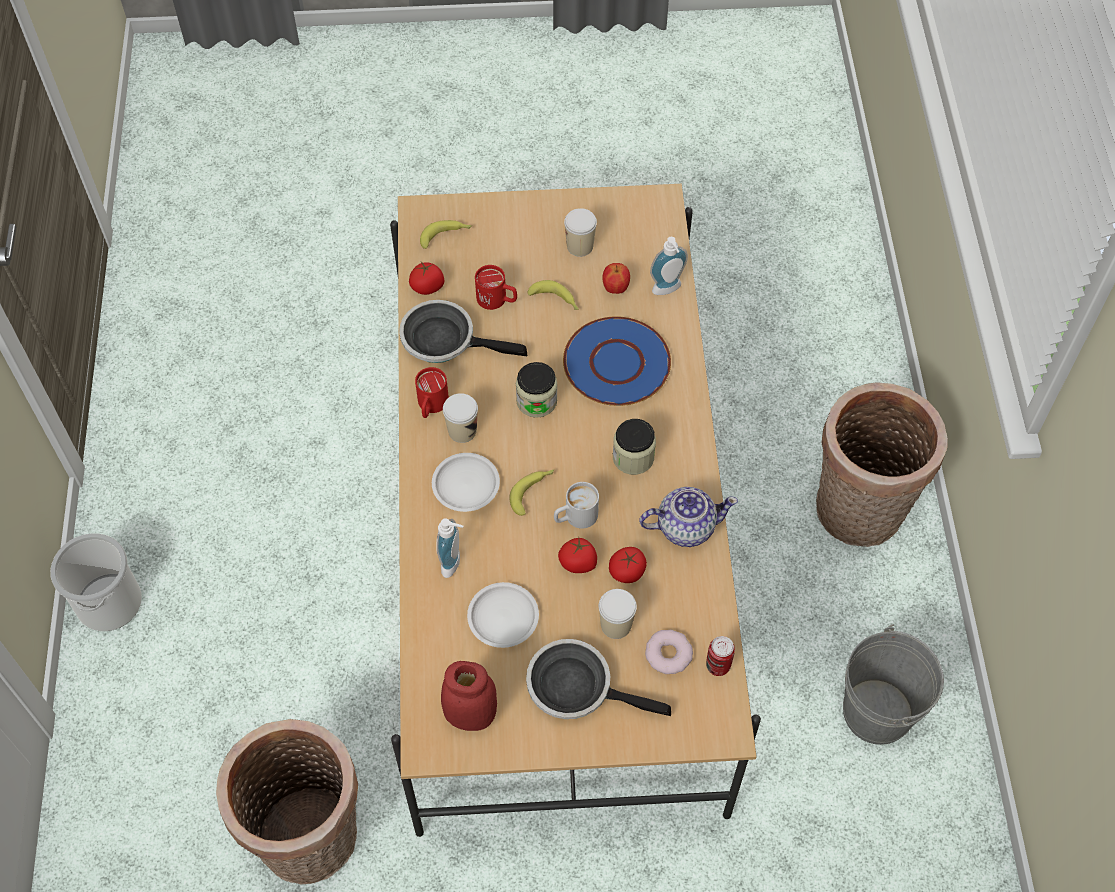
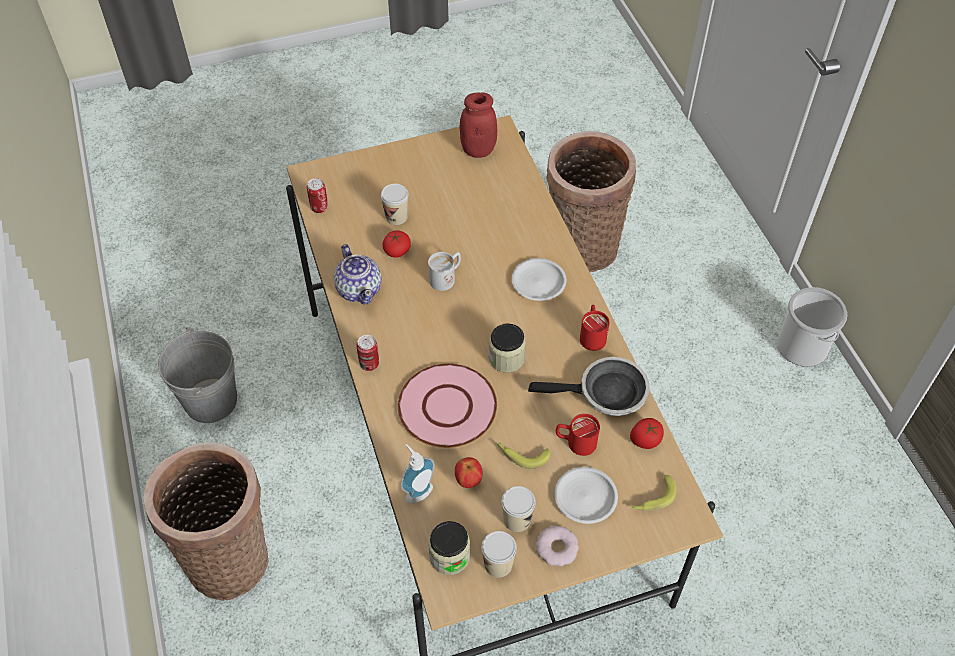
camera: 165 degrees right, 5 degrees down
(454, 563) = (525, 230): soap dispenser -> none
(462, 431) = (558, 321): cup -> cup (498, 564)
(503, 617) = (477, 205): white plate -> white plate (585, 498)
(533, 492) = (485, 288): banana -> none
(576, 686) = (413, 178): frying pan -> none
(578, 563) = (434, 248): tomato -> none
(617, 363) = (446, 406): blue plate -> pink plate
(633, 457) = (412, 330): jar -> jar (449, 556)
(668, 654) = (355, 207): donut -> donut (557, 548)
(685, 527) = (359, 289): teapot -> teapot turned 90 degrees counterclockwise
(690, 429) = (369, 364): none -> can

